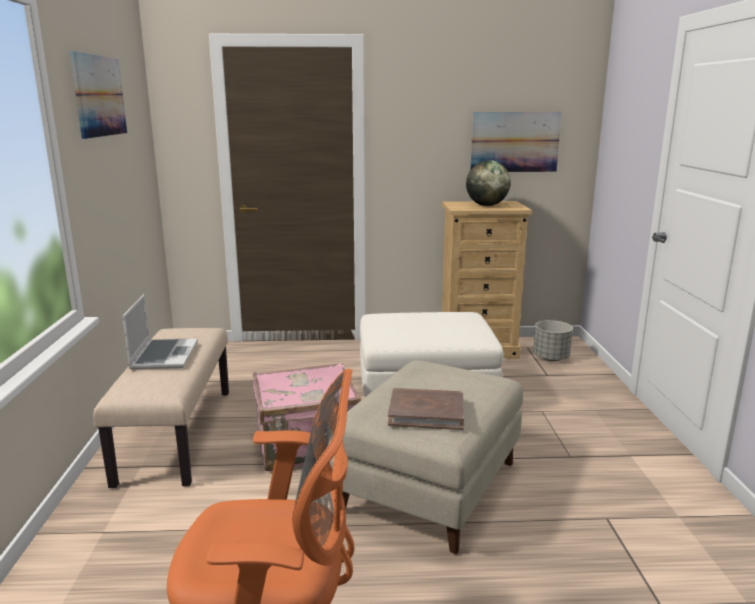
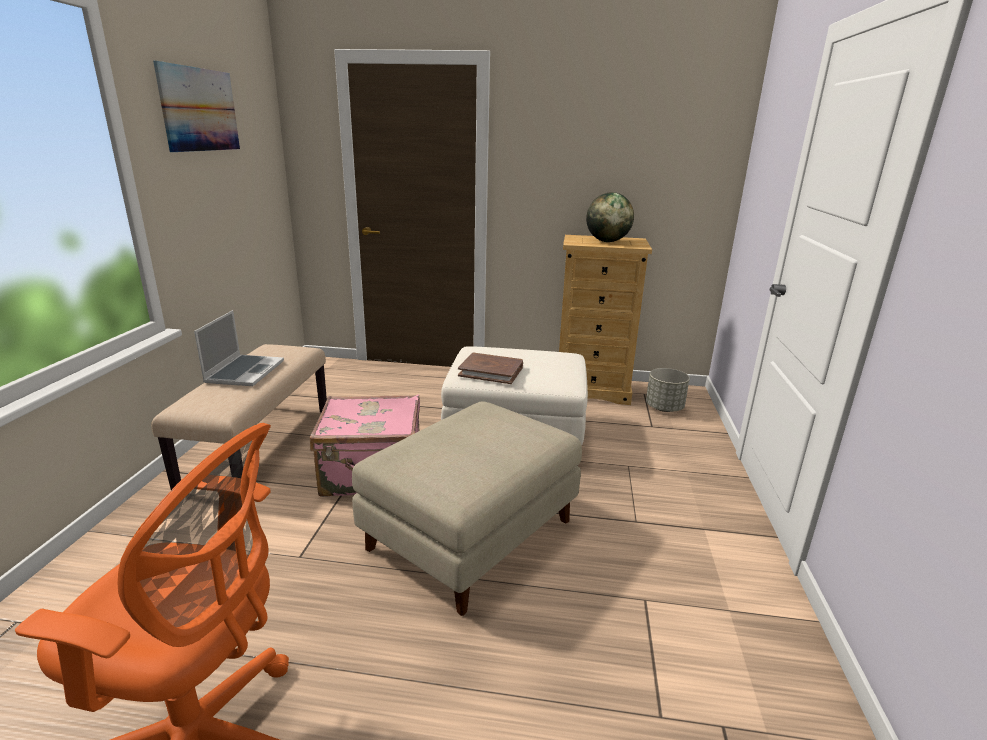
camera: 10 degrees right, 5 degrees up
(426, 412) = (452, 463): brown book -> brown book (491, 371)
(515, 142) = (648, 173): picture -> none

